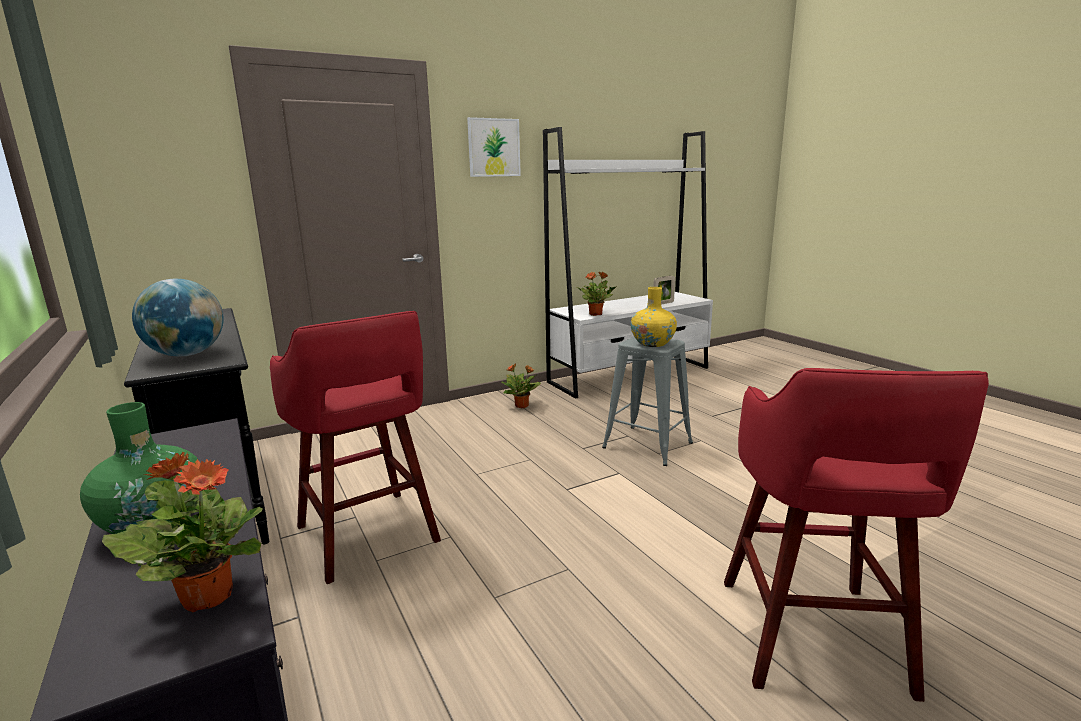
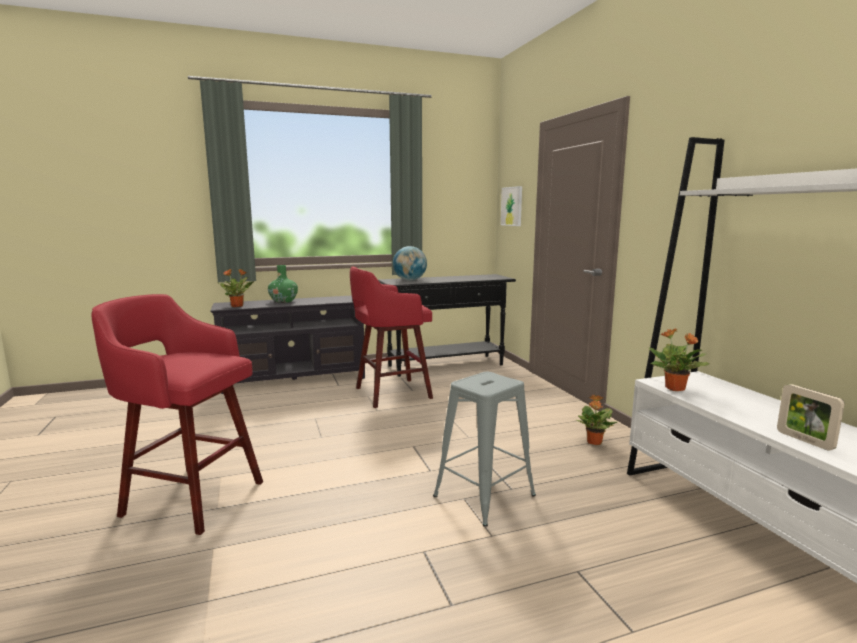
camera: 100 degrees right, 5 degrees down
(494, 147) = (671, 168): picture -> picture (512, 206)
(652, 343) = (480, 381): yellow vase -> none

